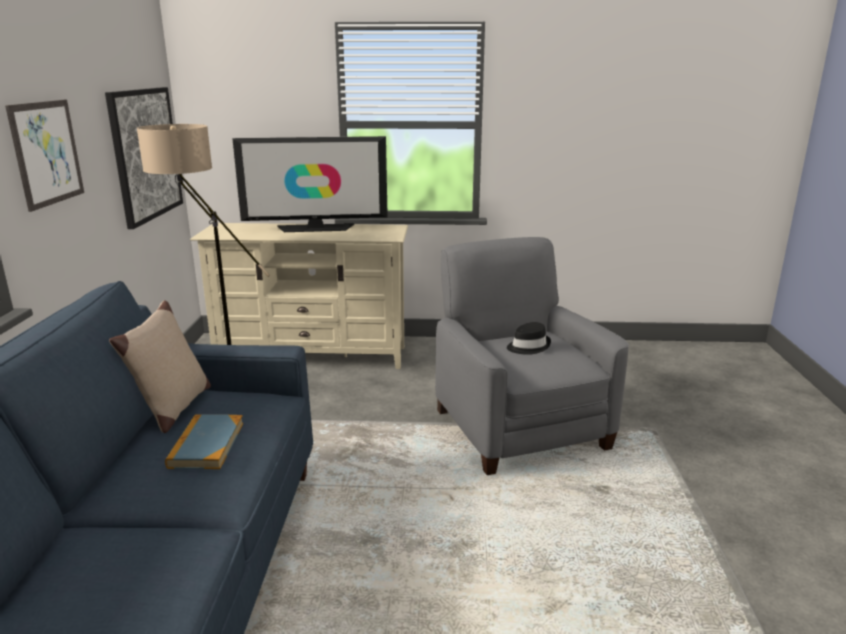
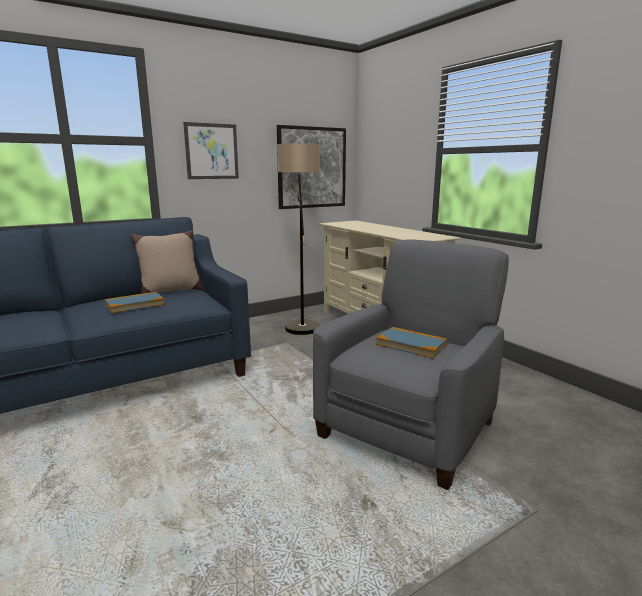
camera: 55 degrees right, 5 degrees down
(315, 228) = (393, 229): television -> none
(528, 346) = (411, 345): black hat -> book

